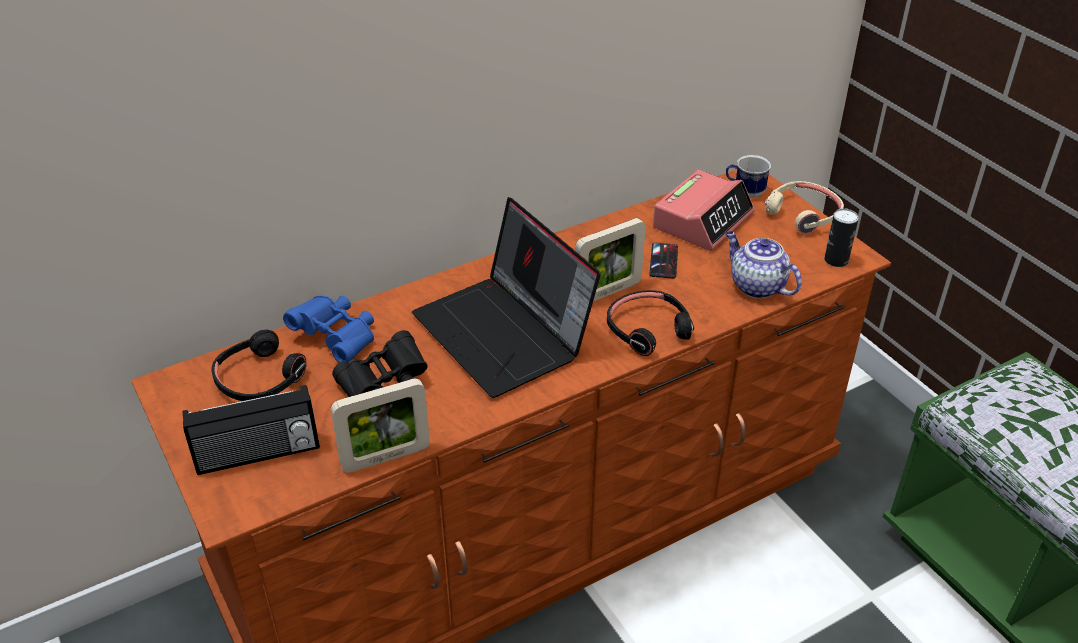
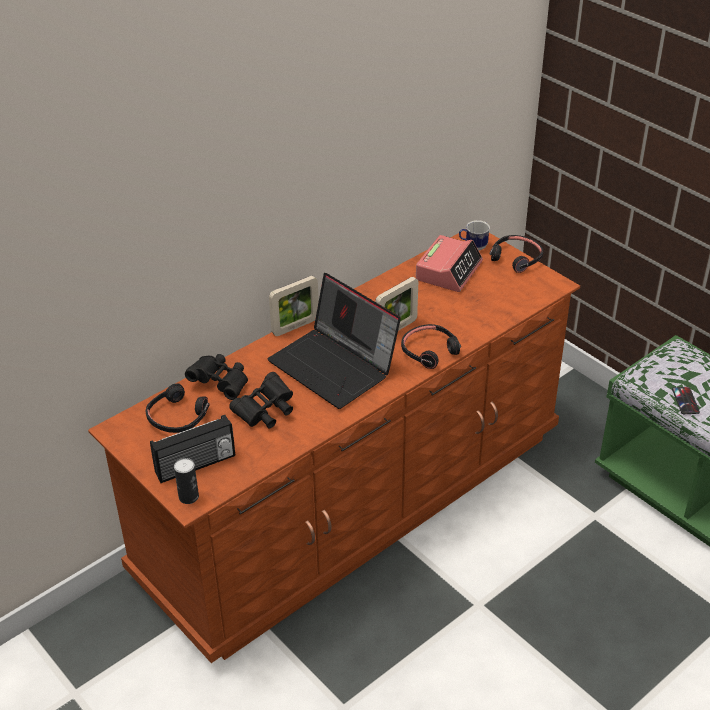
camera: 10 degrees left, 0 degrees up
(337, 338) = (221, 383): blue binoculars -> black binoculars
(386, 457) = (281, 455): picture frame -> picture frame (295, 326)
(663, 261) = (428, 303): phone -> phone (685, 401)
(756, 286) = (494, 313): teapot -> none
(803, 214) = (516, 258): beige headphones -> black headphones
(836, 260) = (544, 288): can -> can (188, 497)

